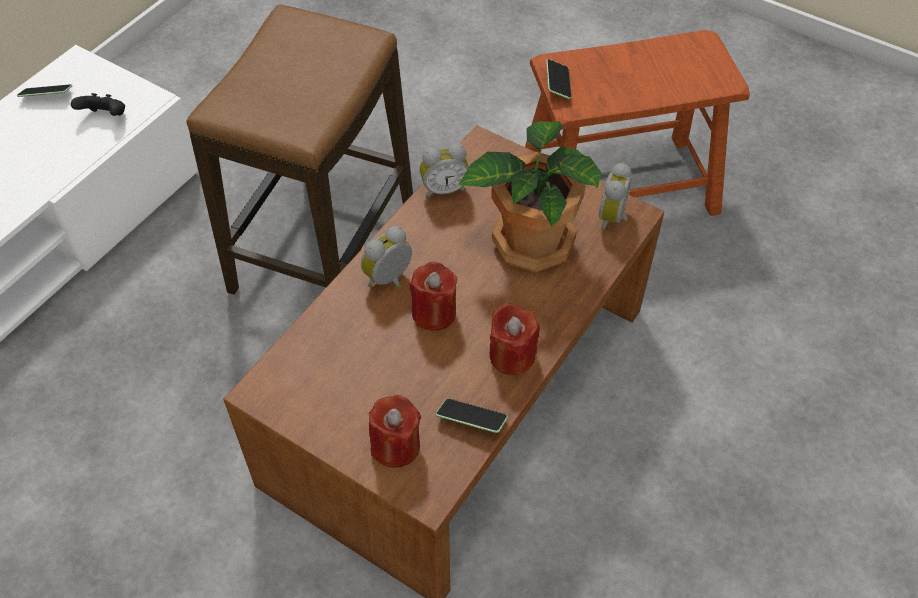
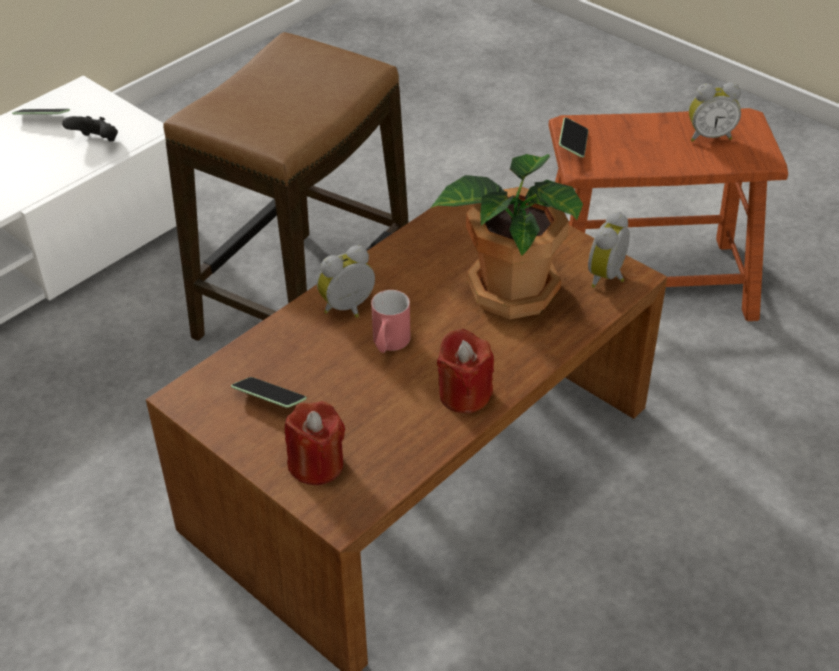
camera: 10 degrees right, 10 degrees down
(434, 313) = (389, 345): red candle -> red mug
(444, 189) = (428, 231): alarm clock -> alarm clock (709, 136)
(471, 420) = (405, 450): phone -> phone (269, 399)

